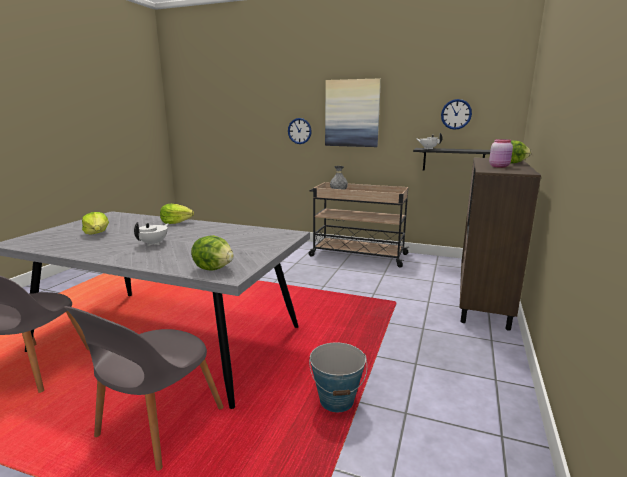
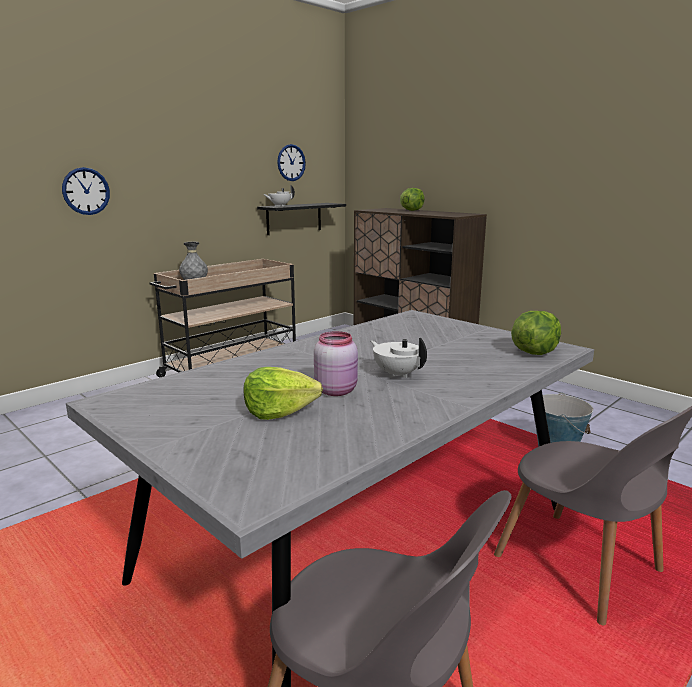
camera: 65 degrees left, 0 degrees up
(176, 222) = (274, 357): lettuce -> none
(352, 113) = (172, 160): picture -> none
(499, 166) = (431, 213): pink jar -> pink jar (336, 390)

